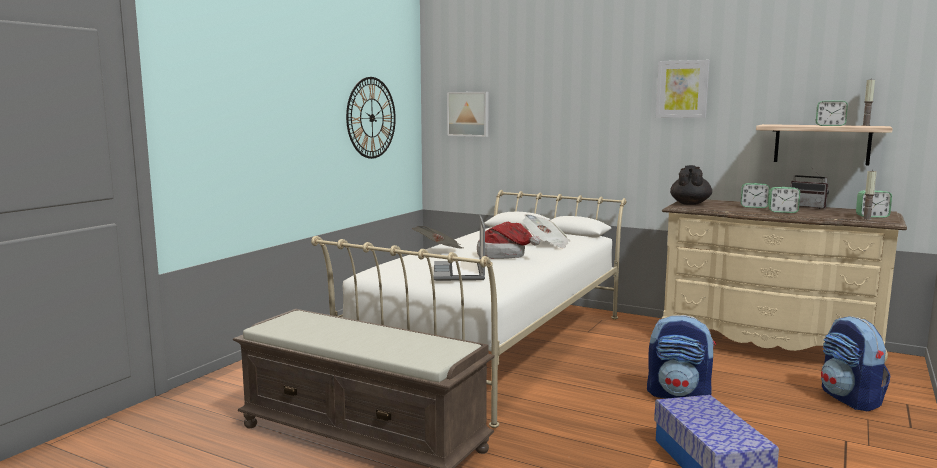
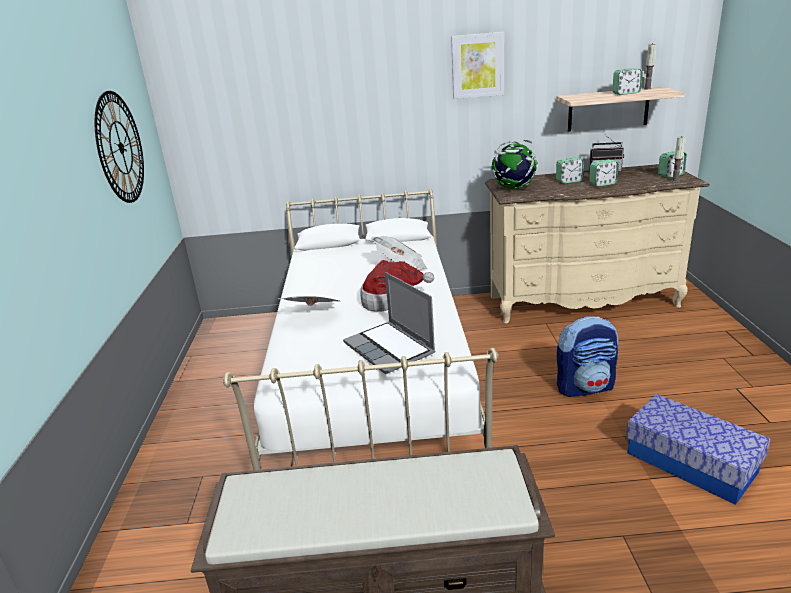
camera: 30 degrees left, 15 degrees up
(468, 114) = (225, 116): picture -> none
(690, 203) = (513, 188): black teapot -> globe
(850, 399) = (691, 340): backpack -> none

